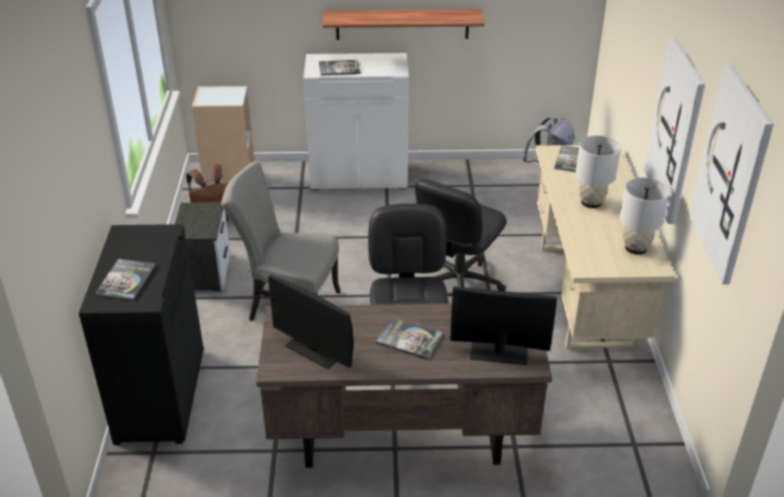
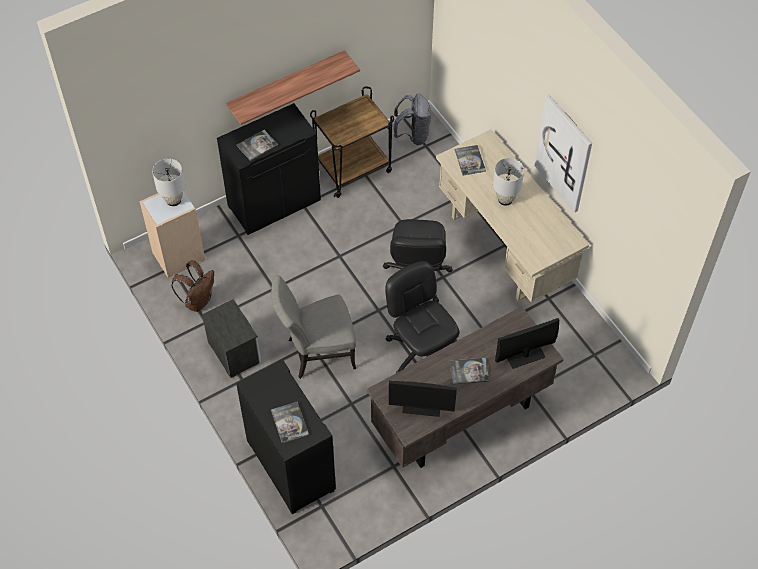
camera: 30 degrees left, 20 degrees up
(359, 176) = (274, 202): white cabinet -> black cabinet
(463, 177) = (353, 168): none -> brown cart
(635, 248) = (554, 230): white table lamp -> white table lamp (173, 200)
(732, 175) = (633, 207): picture -> none

